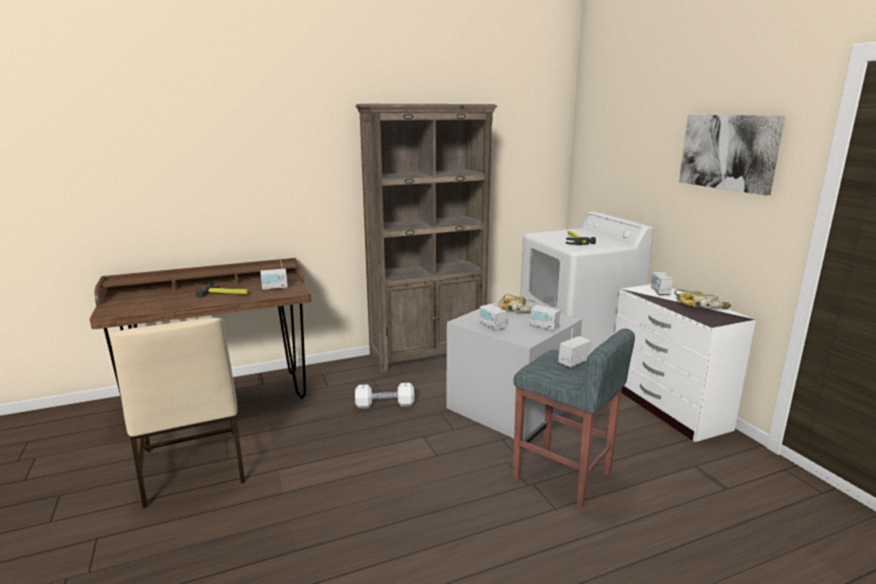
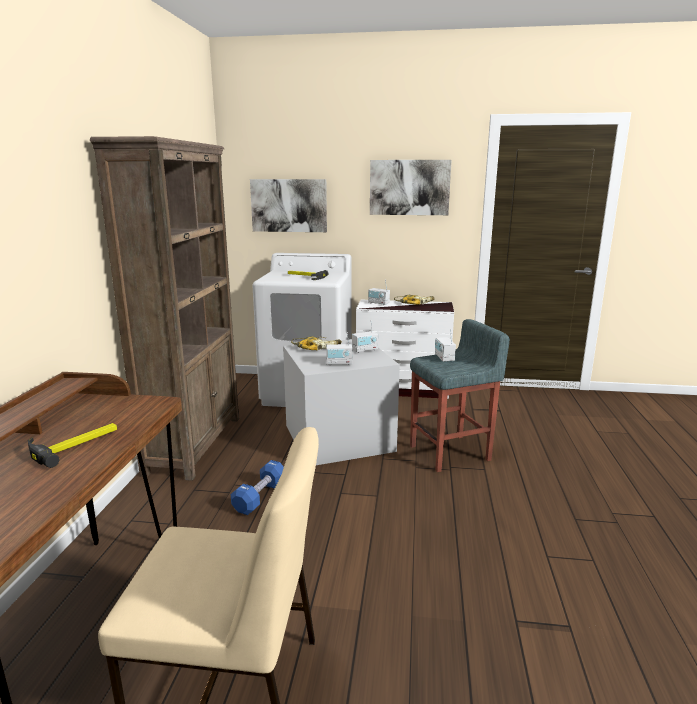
camera: 60 degrees left, 0 degrees up
(275, 288) = (117, 412): radio -> none
(385, 405) = (260, 497): white dumbbell -> blue dumbbell
(615, 163) = (289, 205): none -> picture

